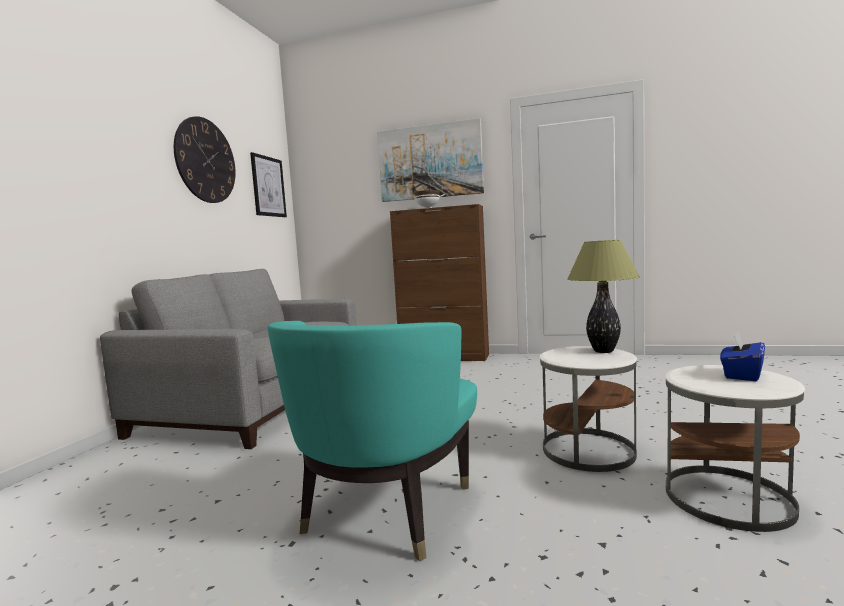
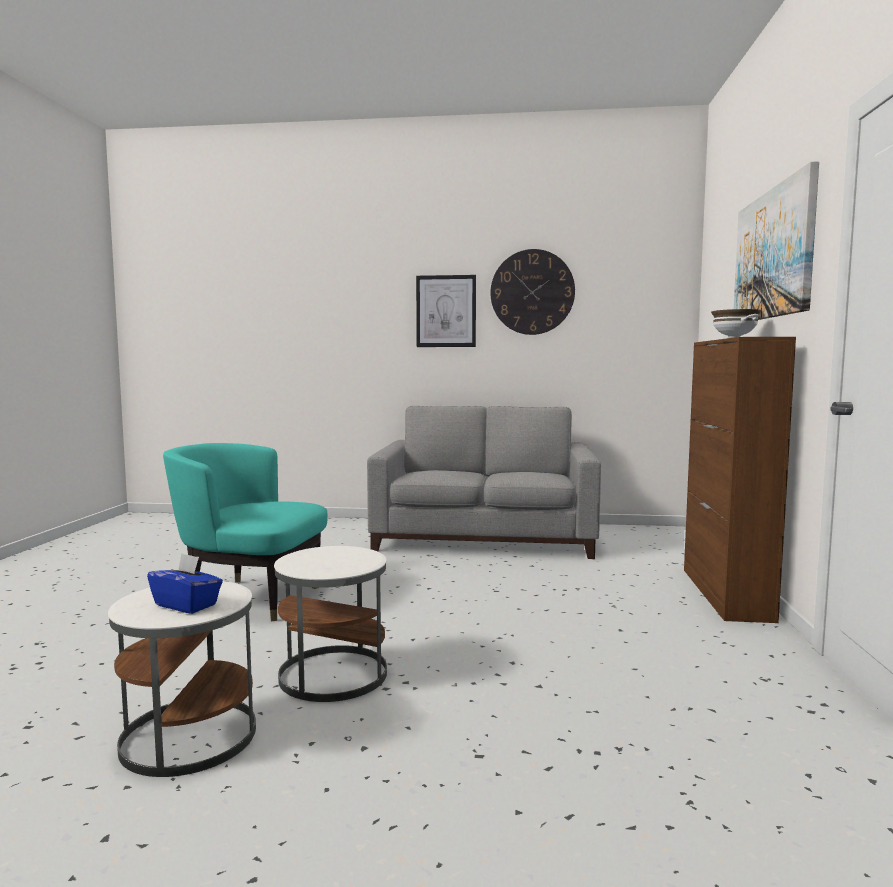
camera: 80 degrees right, 0 degrees up
(268, 186) = (640, 306): picture -> picture (446, 311)
(603, 351) = (343, 565): table lamp -> none

